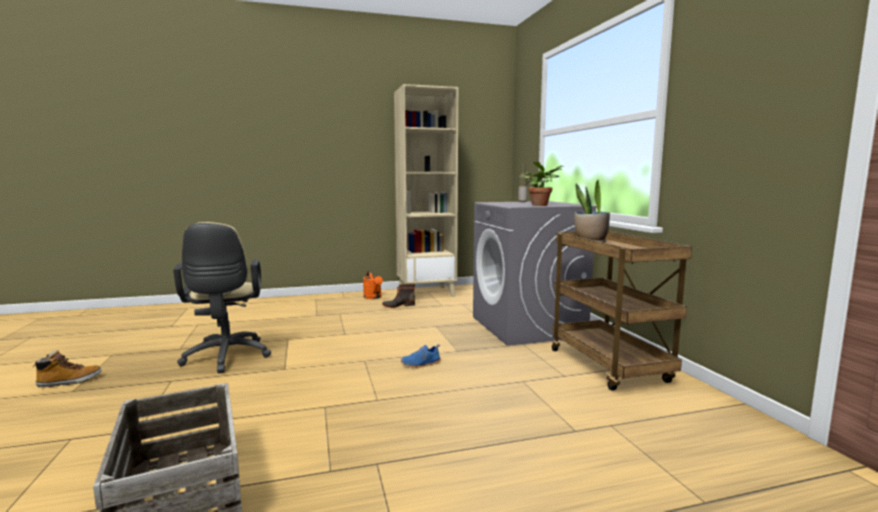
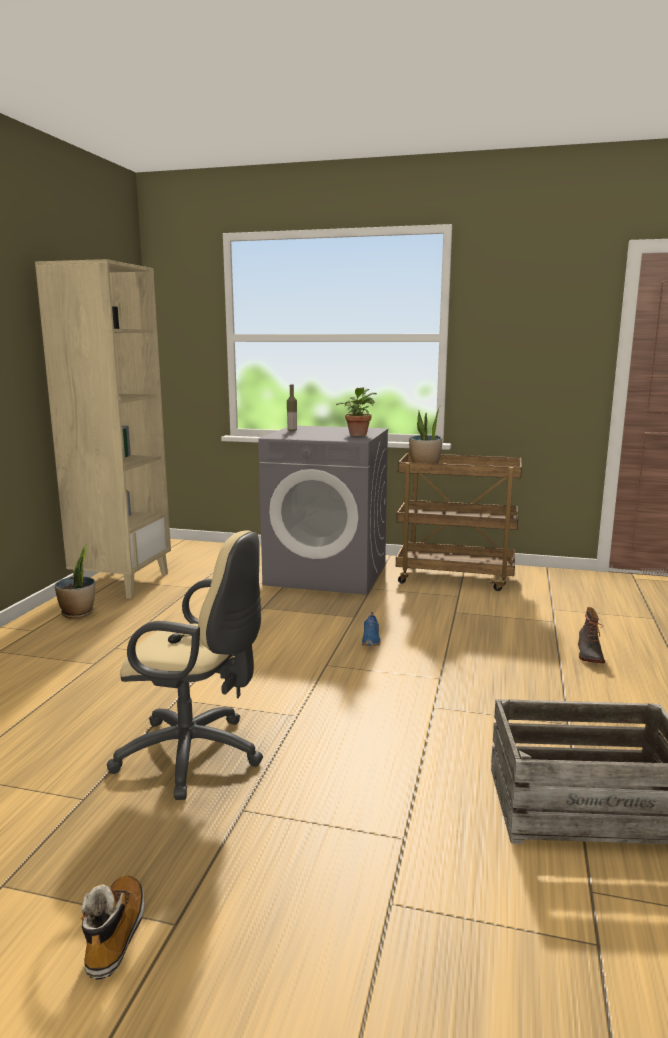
camera: 60 degrees left, 5 degrees up
(373, 297) = (78, 613): orange watering can -> potted plant
(398, 305) = (147, 608): boot -> boot (588, 654)

